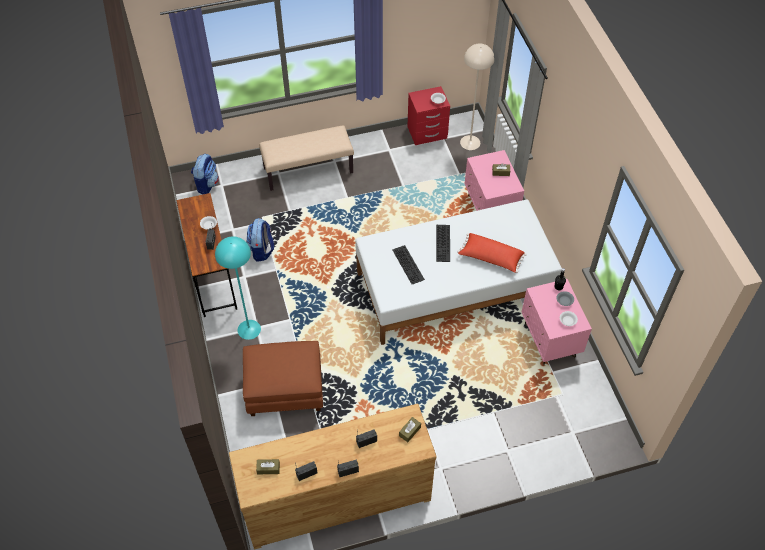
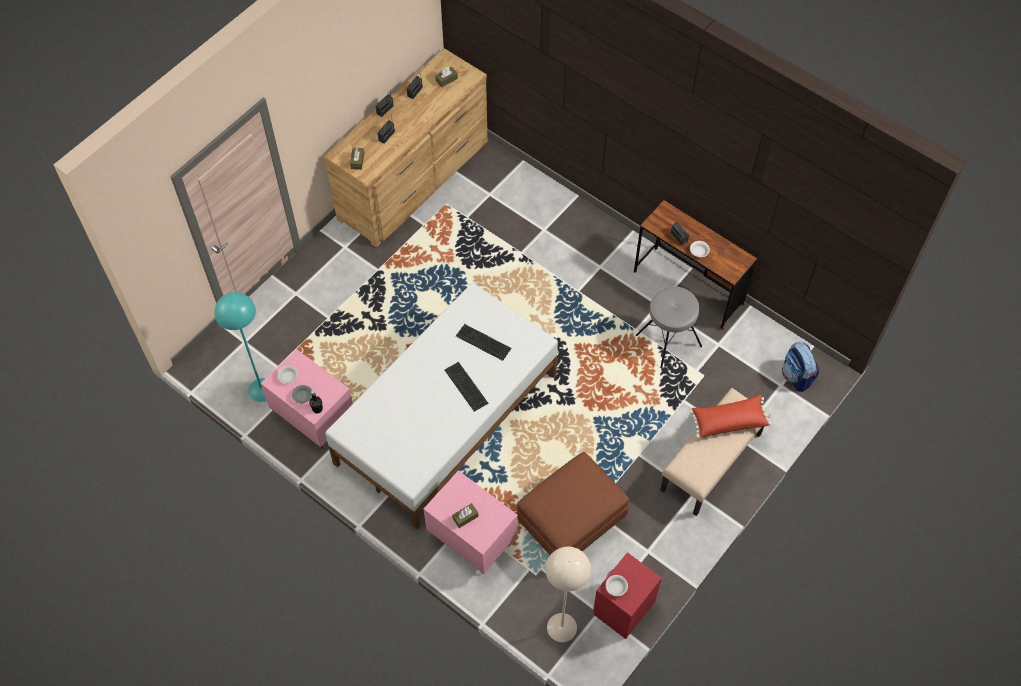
camera: 145 degrees right, 5 degrees up
(249, 329) = (605, 261): turquoise floor lamp -> turquoise floor lamp (262, 389)
(262, 250) = (668, 340): backpack -> grey stool
(285, 389) = (526, 231): brown ottoman -> brown ottoman (571, 522)
(490, 258) = (406, 398): red pillow -> red pillow (728, 421)

